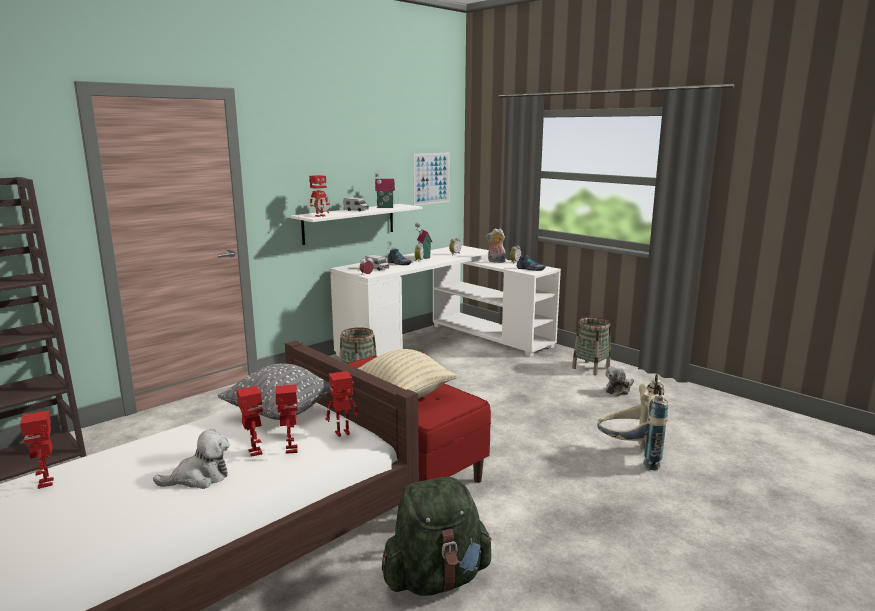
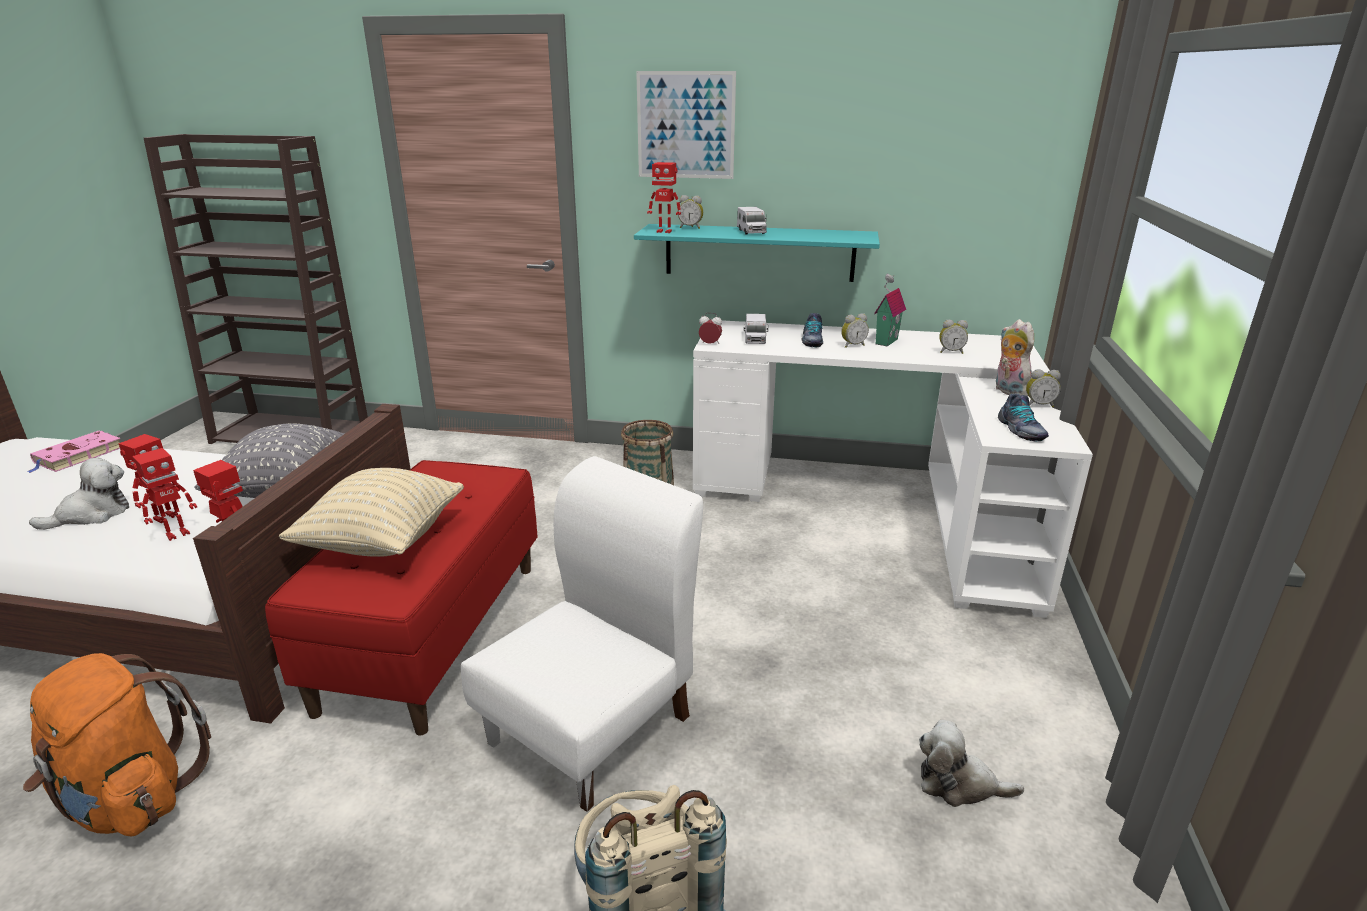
camera: 55 degrees right, 10 degrees up
(47, 483) = (77, 456): toy robot -> pink book
(199, 478) = (92, 514): plush toy -> plush toy turned 75 degrees counterclockwise
(349, 223) = (759, 252): white shelf -> turquoise shelf
(385, 207) = (813, 234): toy house -> none
(431, 178) = (971, 189): picture -> picture (685, 125)
(436, 579) = (131, 798): green backpack -> orange backpack
(523, 441) = (592, 729): none -> white chair
(591, 368) = (1016, 703): basket -> none

